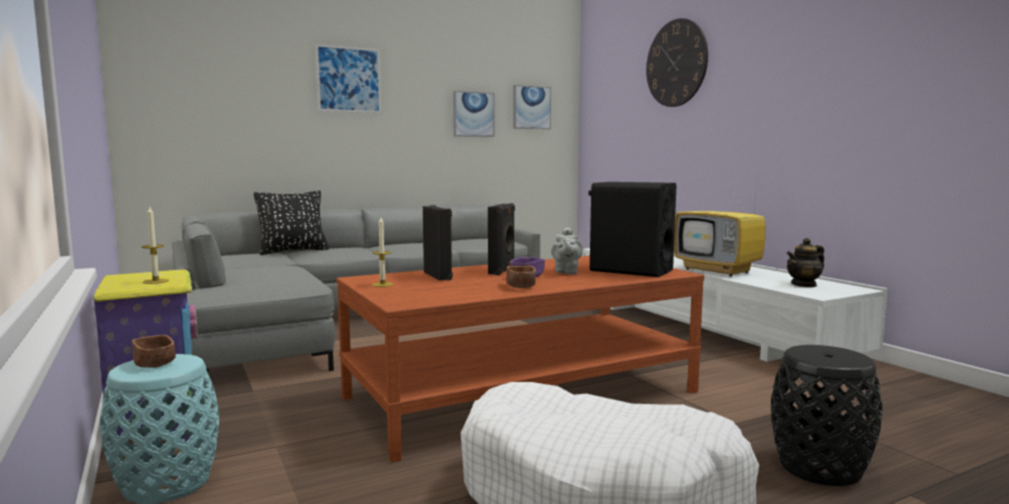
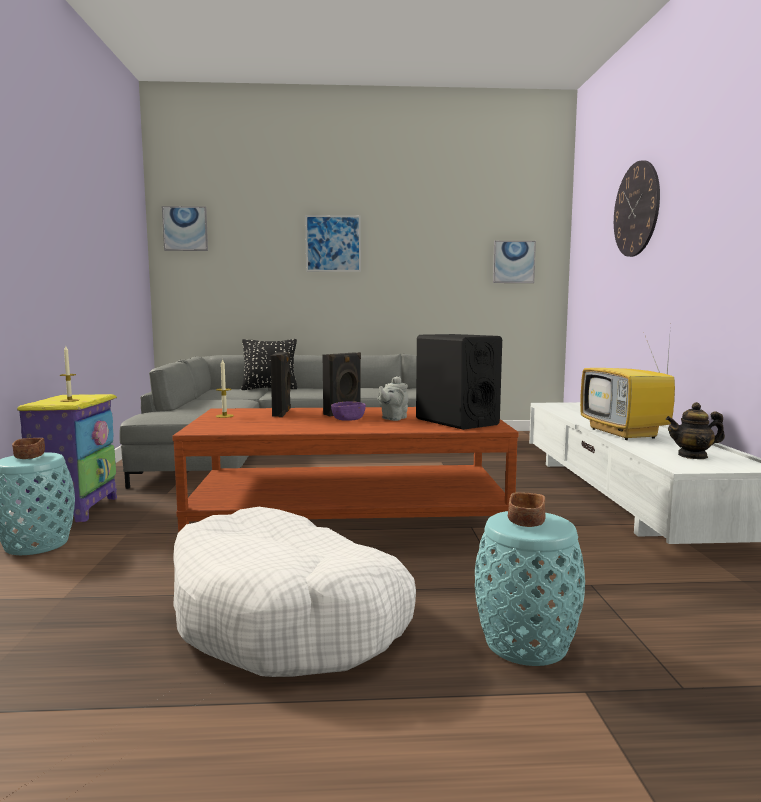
camera: 25 degrees right, 0 degrees up
(473, 114) = (450, 270): picture -> picture (185, 229)
(521, 286) = (319, 426): brown bowl -> brown bowl (526, 522)
(820, 468) = (525, 644): black stool -> turquoise stool

